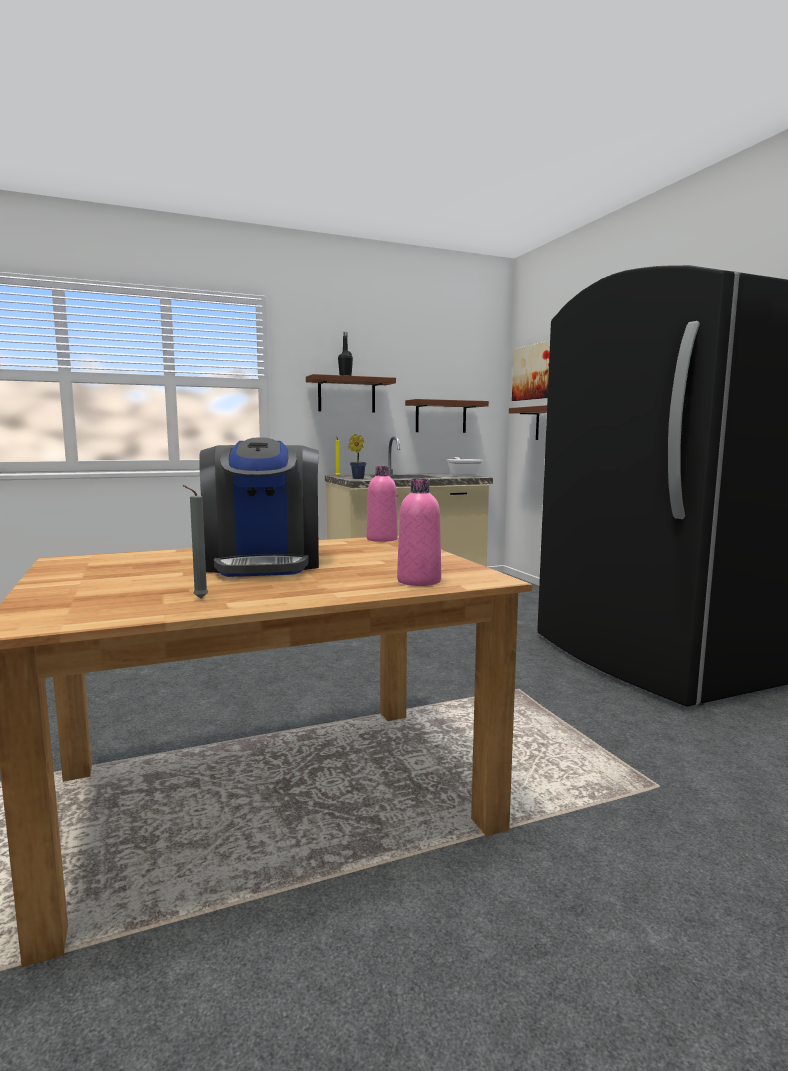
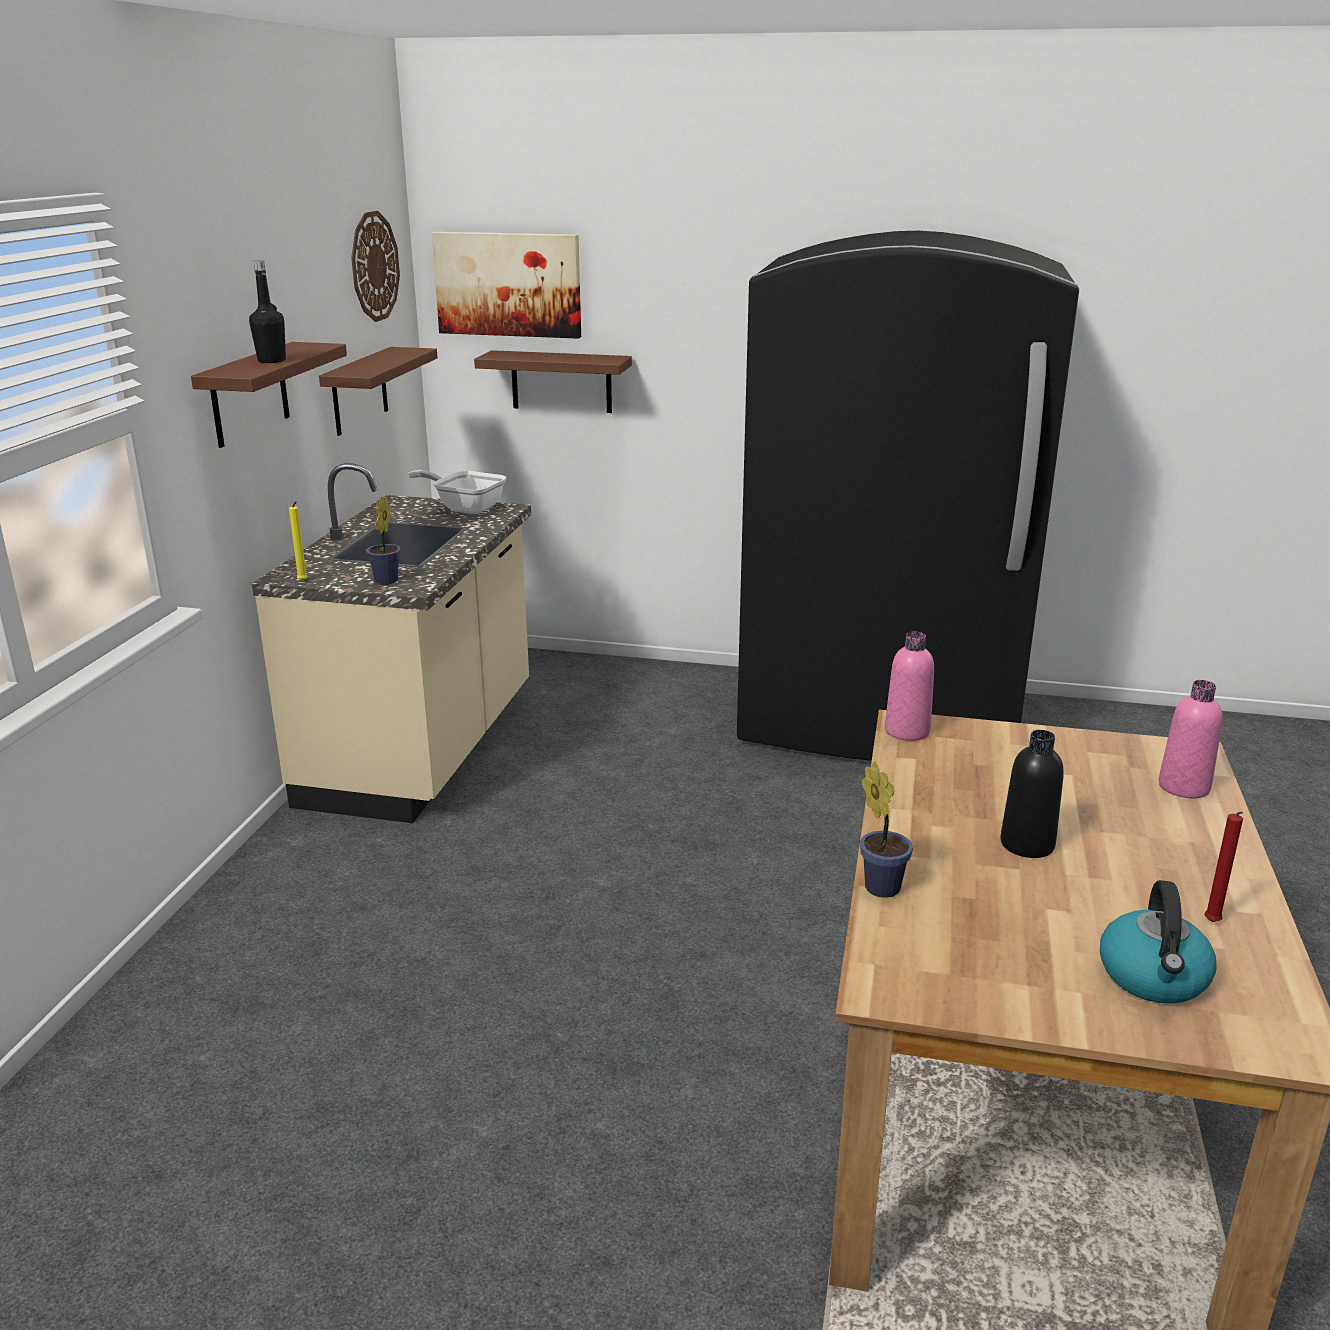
camera: 55 degrees left, 15 degrees up
(107, 593) = (1154, 977): none -> kettle
(178, 551) = (879, 885): none -> potted plant
(198, 598) = (1212, 923): grey candle -> red candle
(264, 563) = (1027, 844): coffee machine -> black bottle
(468, 361) = (374, 266): none -> wall clock

